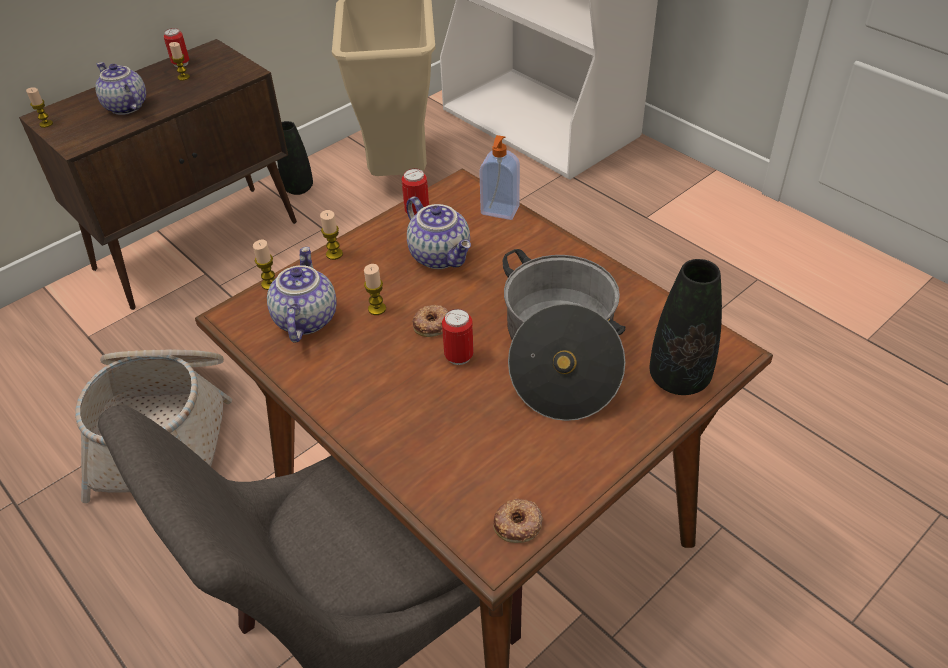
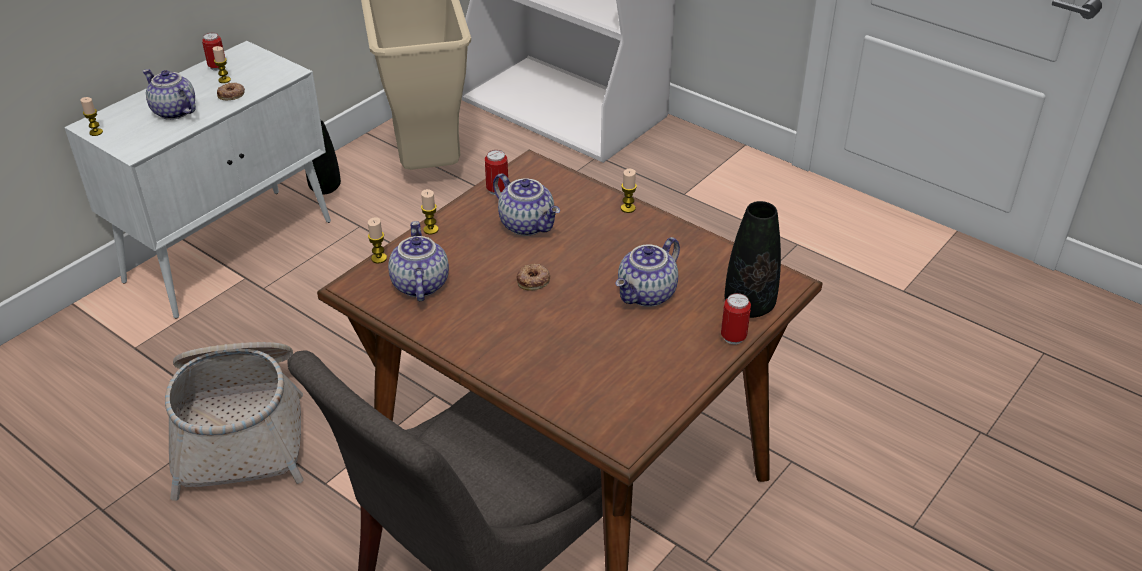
camera: 10 degrees left, 5 degrees down
(199, 244) = (231, 250): brown cabinet -> white cabinet
(377, 309) = (481, 271): candle -> candle (628, 208)
(459, 356) = (562, 303): can -> can (733, 337)
(499, 211) = (571, 184): soap dispenser -> none
(518, 524) = (638, 421): donut -> donut (231, 94)
(560, 354) = (647, 295): cooking pot -> teapot

